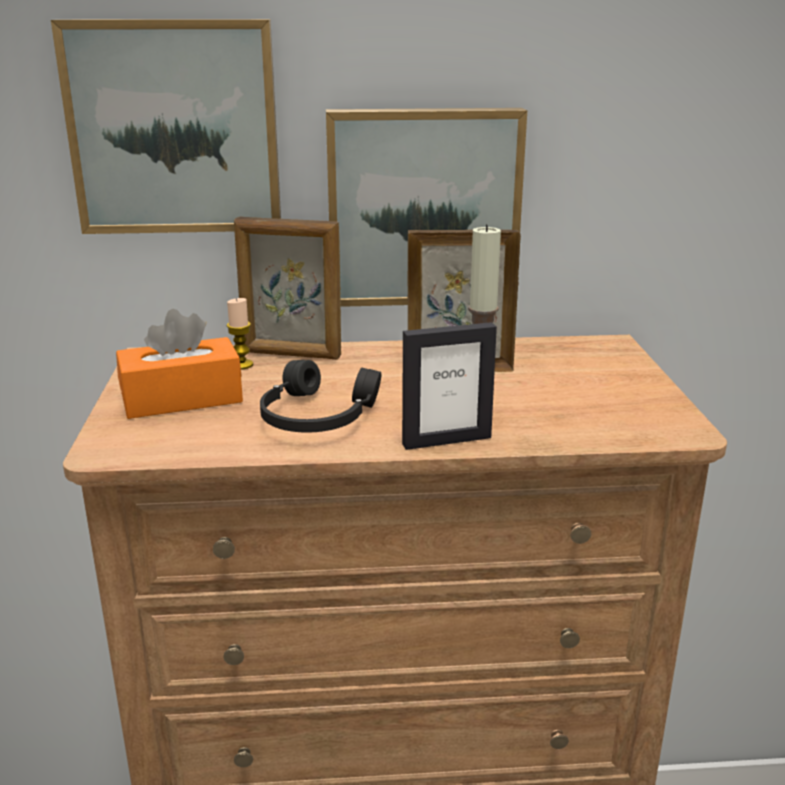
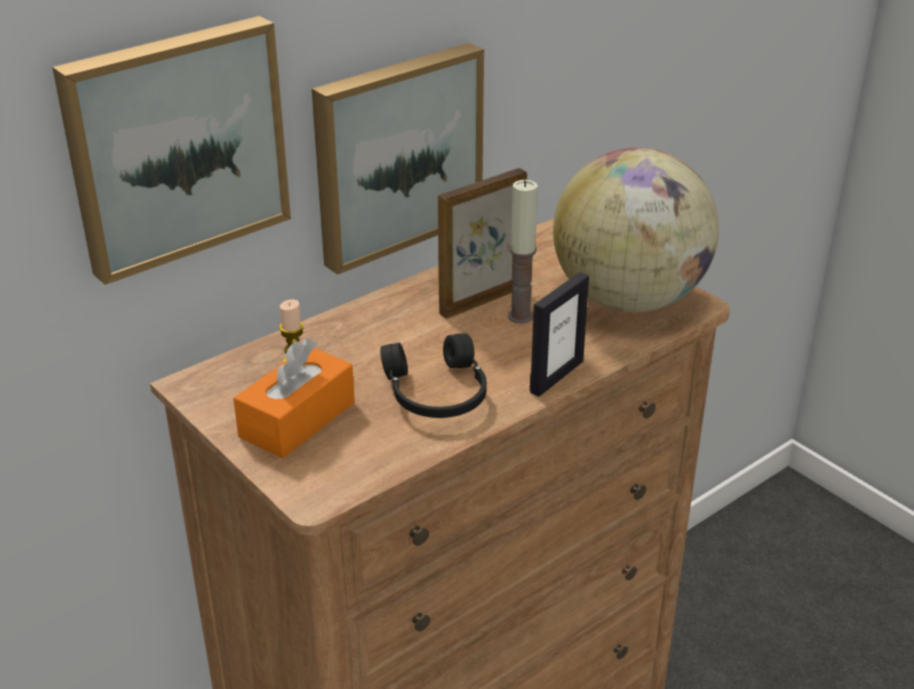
camera: 35 degrees left, 10 degrees up
(291, 354) = (321, 334): picture frame -> none
(611, 407) = (629, 299): none -> globe

